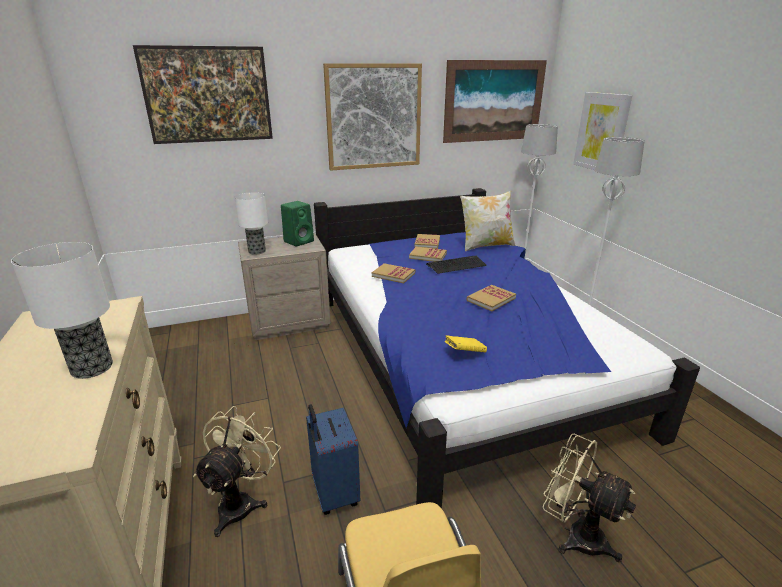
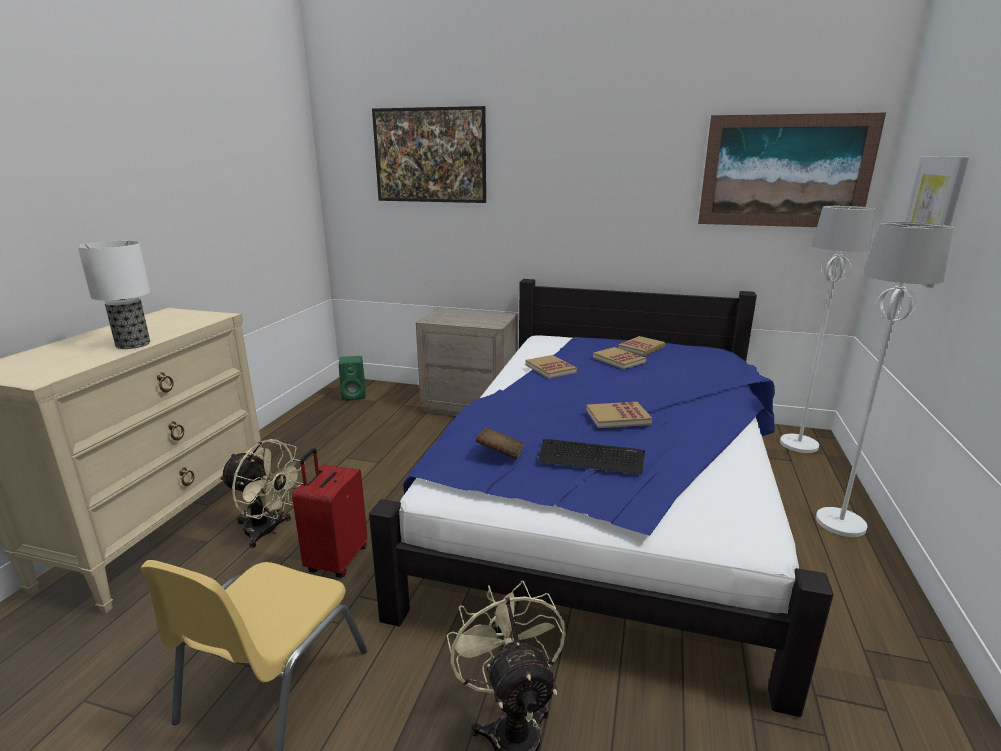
camera: 35 degrees right, 5 degrees down
(241, 502) = (268, 531): beige fan -> beige fan turned 60 degrees clockwise
(257, 251) = (440, 318): table lamp -> none
(299, 241) = (491, 317): green speaker -> green speaker (355, 395)
(333, 494) = (336, 560): blue suitcase -> red suitcase
(374, 117) = (604, 185): picture -> none
(456, 265) = (636, 375): keyboard -> keyboard (591, 457)
(464, 352) = (500, 454): yellow book -> brown book
(486, 246) = (714, 366): pillow -> none

